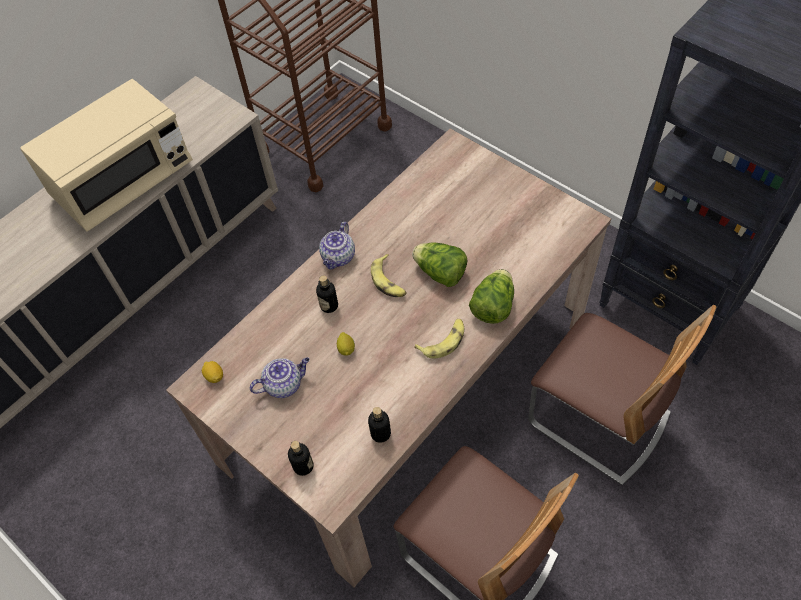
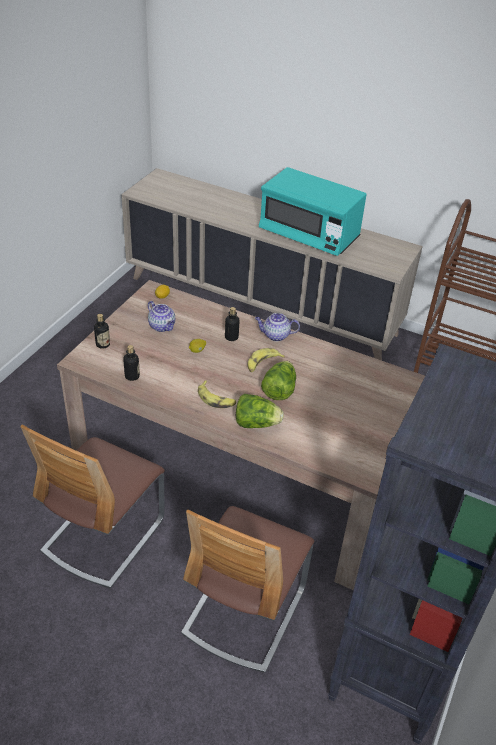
camera: 70 degrees right, 15 degrees down
(123, 181) = (309, 235): beige microwave -> turquoise microwave

